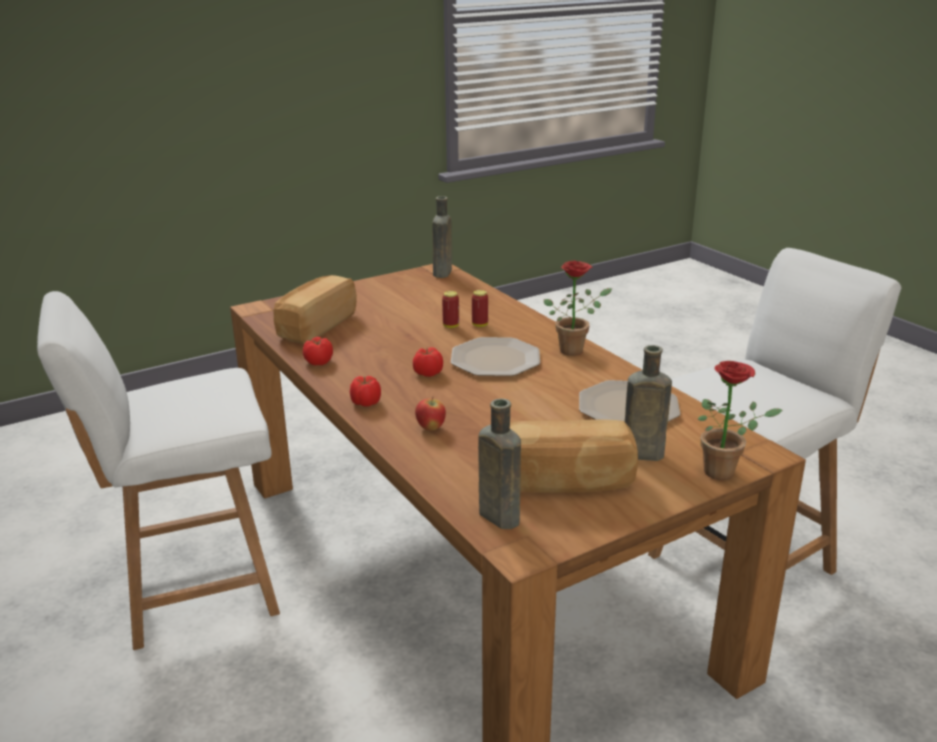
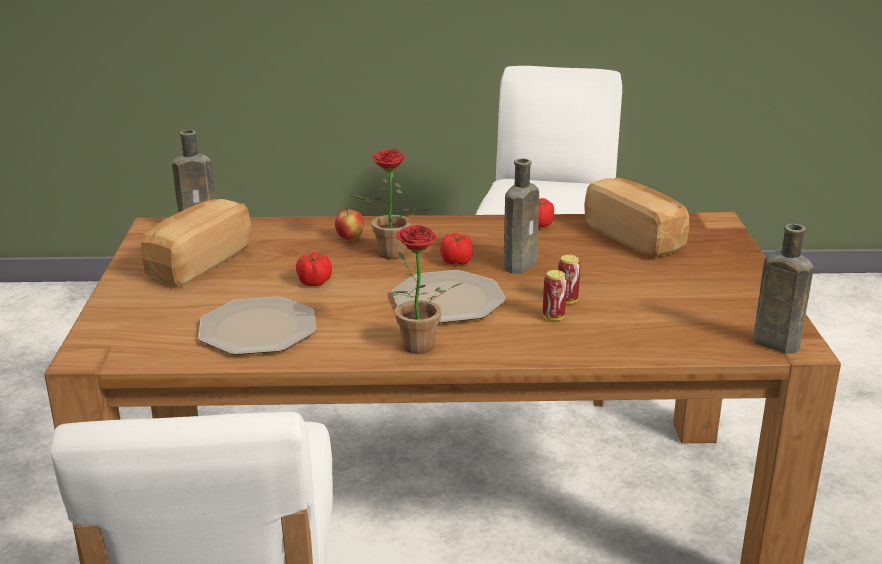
camera: 120 degrees right, 0 degrees up
(366, 403) = (428, 226): tomato -> tomato (314, 282)
(639, 454) = (182, 303): brown bottle -> brown bottle (521, 264)
(726, 472) = (98, 327): potted plant -> potted plant (388, 255)

